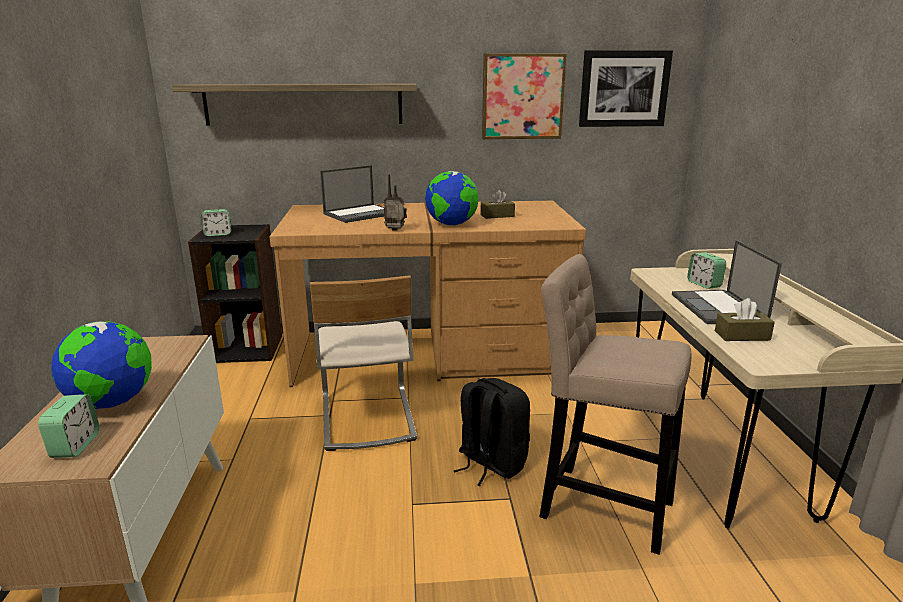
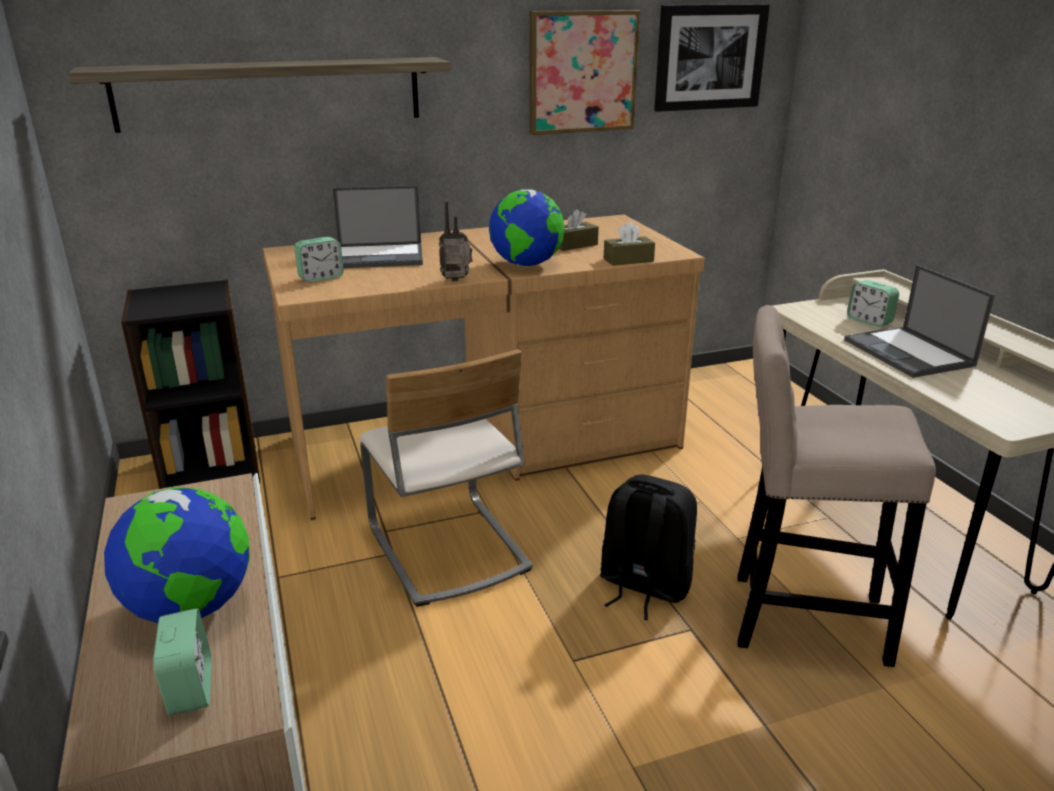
camera: 15 degrees left, 5 degrees up
(218, 234) = (160, 304): alarm clock -> alarm clock (321, 278)
(360, 214) = (381, 256): laptop -> laptop turned 45 degrees clockwise
(742, 335) = (961, 389): brown tissue box -> brown tissue box (628, 260)

